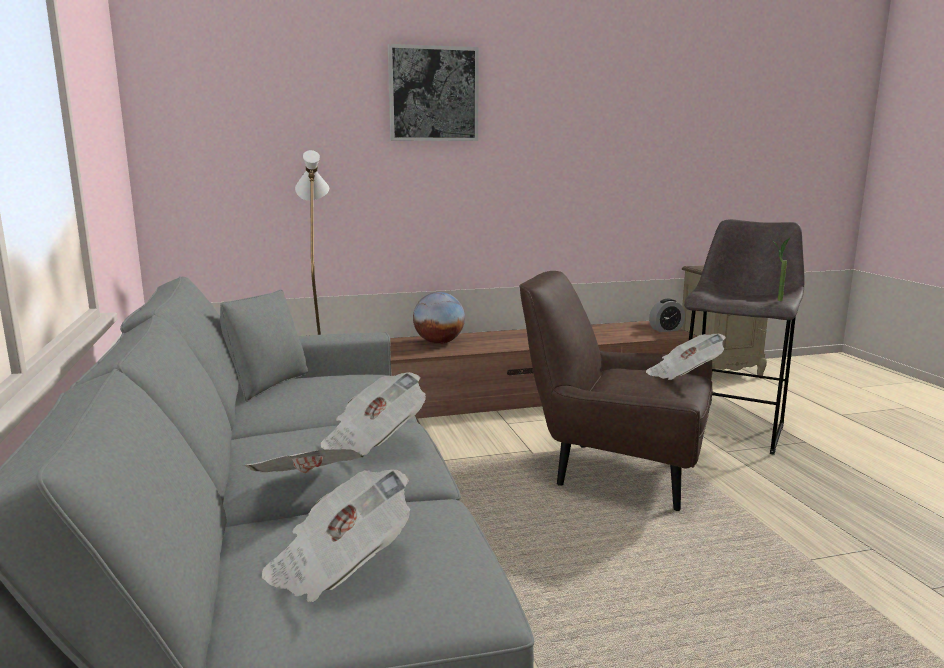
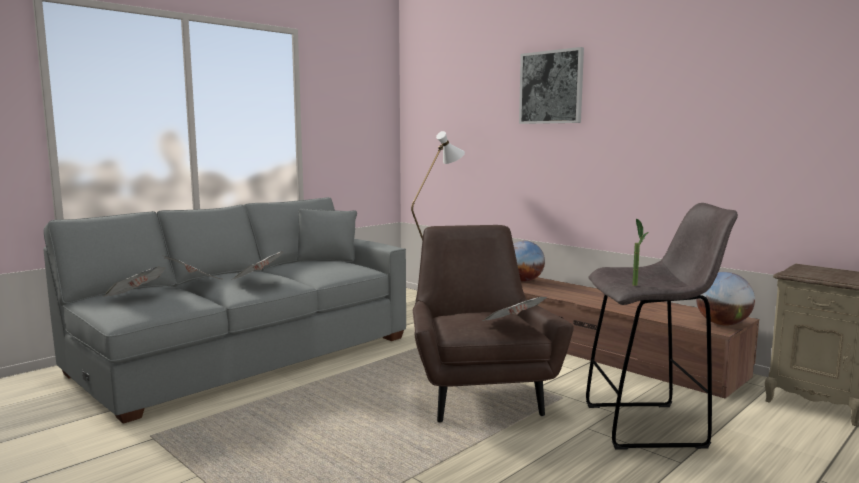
camera: 60 degrees right, 5 degrees down
(666, 329) = (722, 324): alarm clock -> globe

